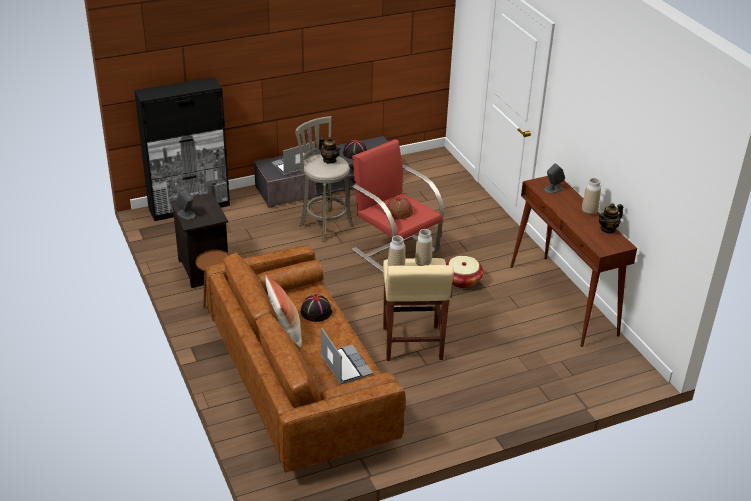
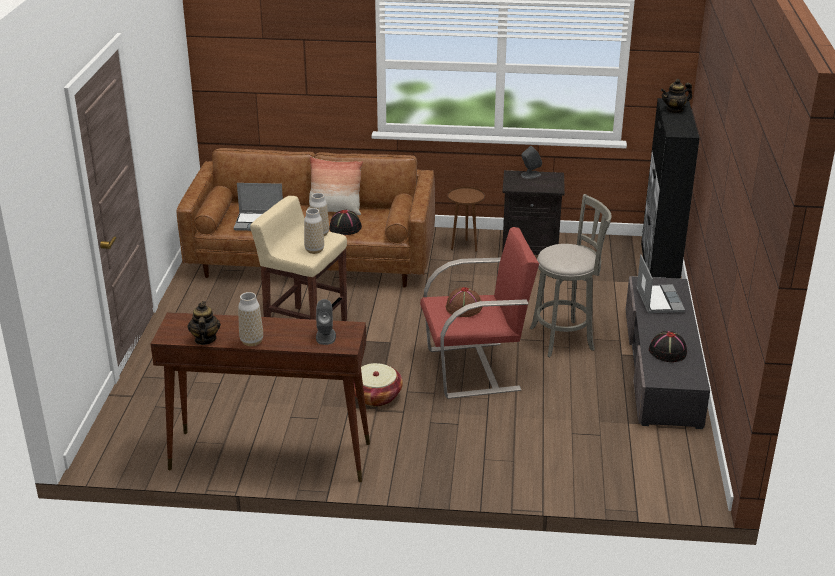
camera: 120 degrees right, 5 degrees down
(329, 160) = (572, 257): teapot -> teapot (674, 110)

